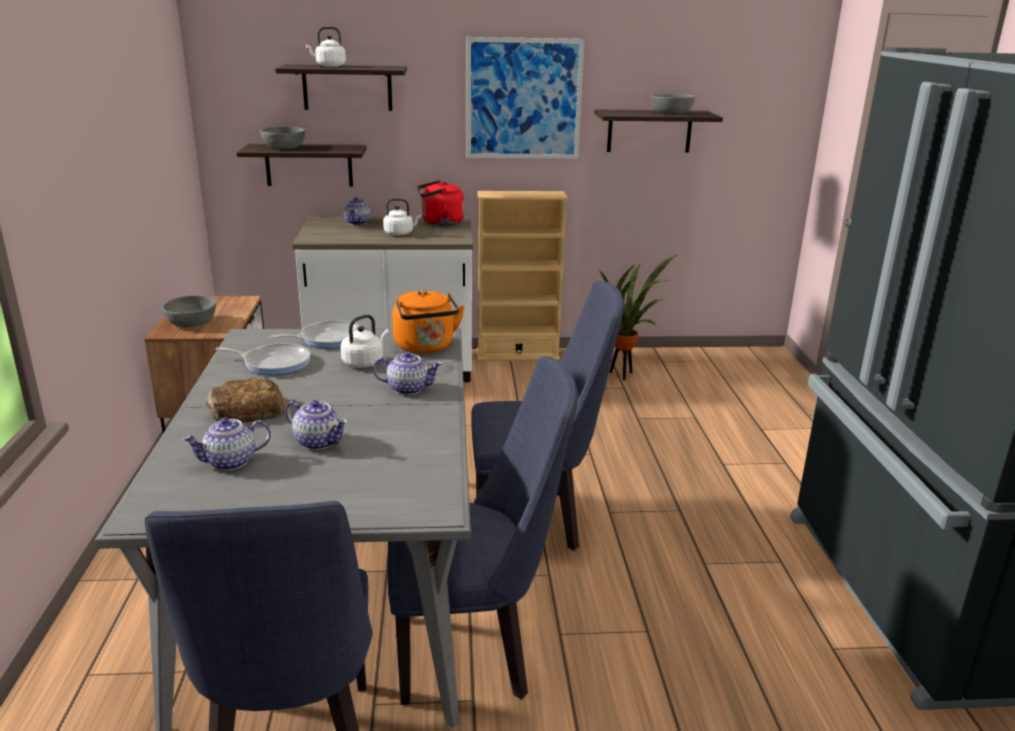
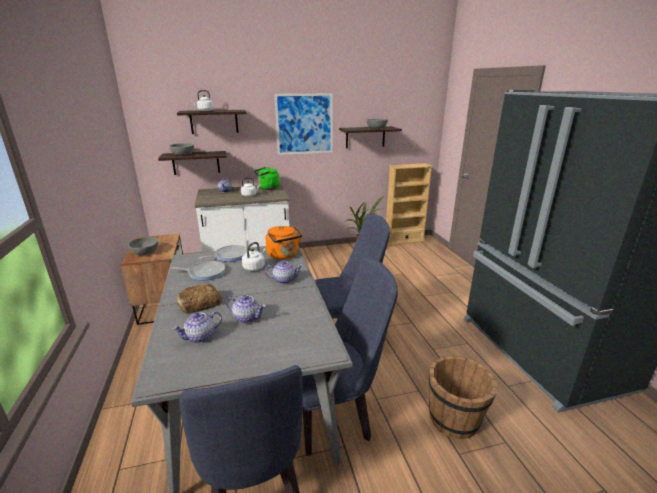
camera: 10 degrees left, 0 degrees up
(439, 223) = (267, 188): red kettle -> green kettle
(517, 355) = (309, 250): beige bookcase -> beige bookcase (404, 240)
(699, 689) = (454, 419): none -> brown bucket

